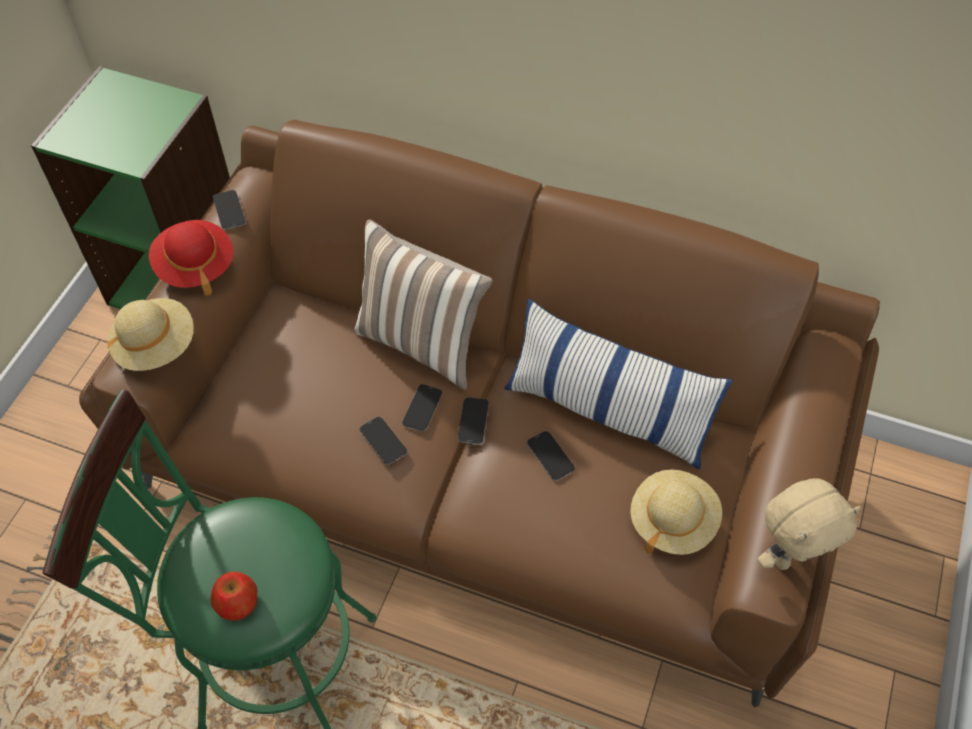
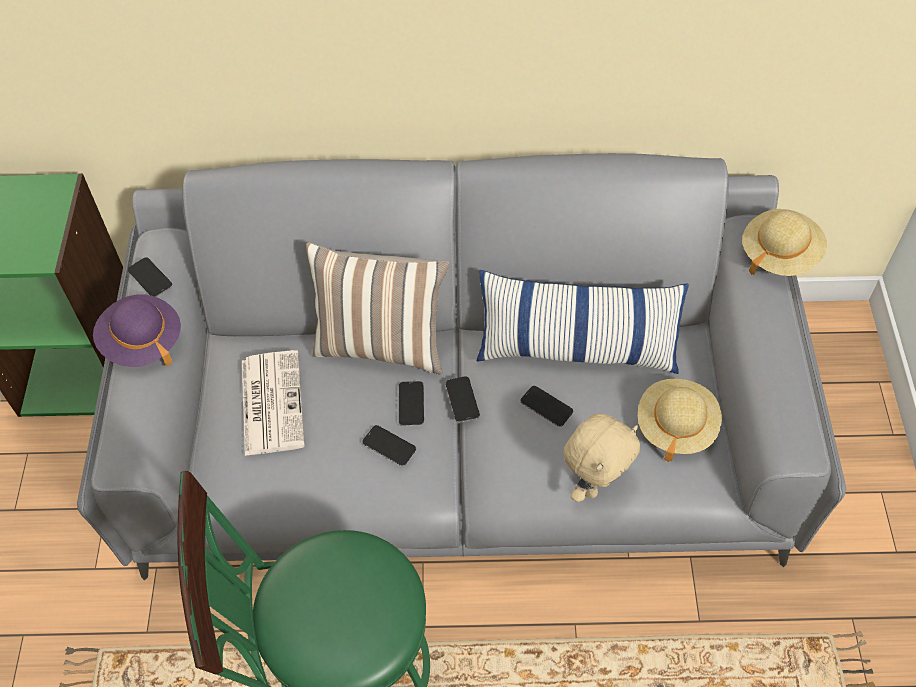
camera: 20 degrees left, 0 degrees up
(156, 346) = (141, 430): beige hat -> beige hat (779, 254)
(195, 266) = (142, 342): red hat -> purple hat
(237, 603) = (348, 636): apple -> none
(295, 362) = (271, 402): none -> newspaper
(488, 465) = (463, 441): brown sofa -> grey sofa
(789, 556) = (798, 418): beige plush toy -> beige plush toy (595, 484)

